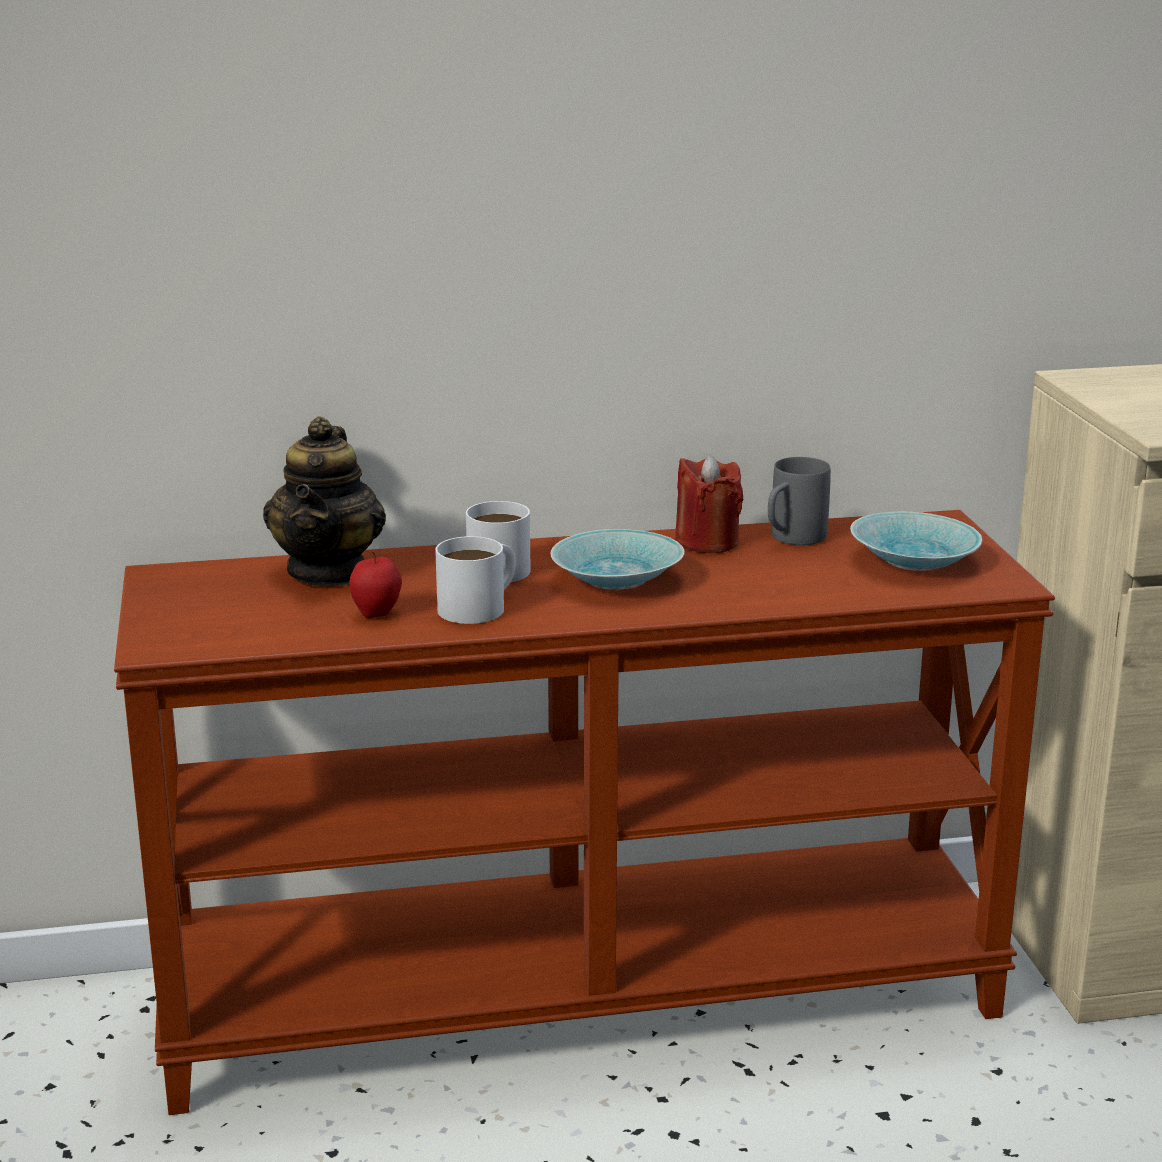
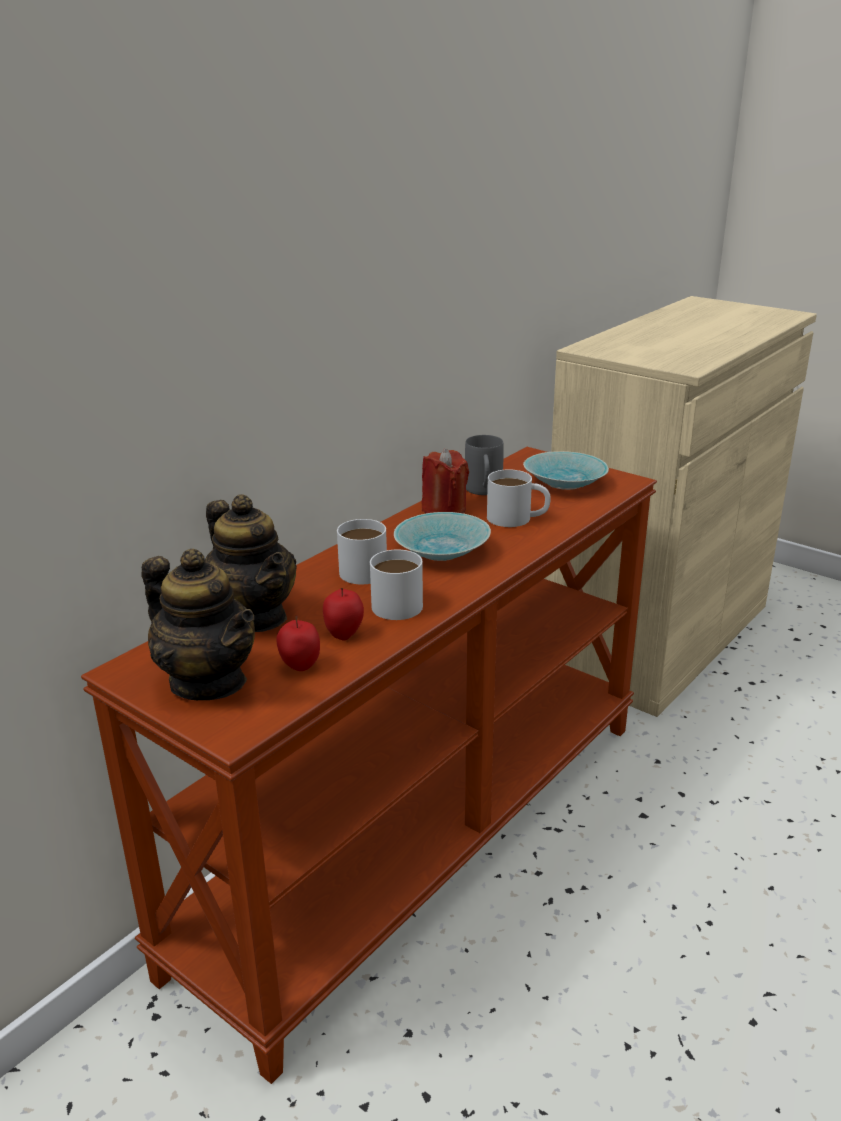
camera: 40 degrees left, 5 degrees up
(202, 606) = (208, 681): none -> teapot
(292, 624) = (300, 667): none -> apple
(771, 577) = (517, 518): none -> white mug

